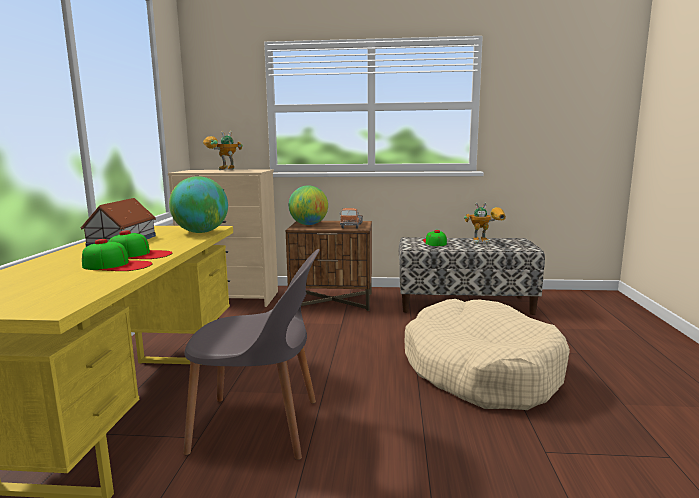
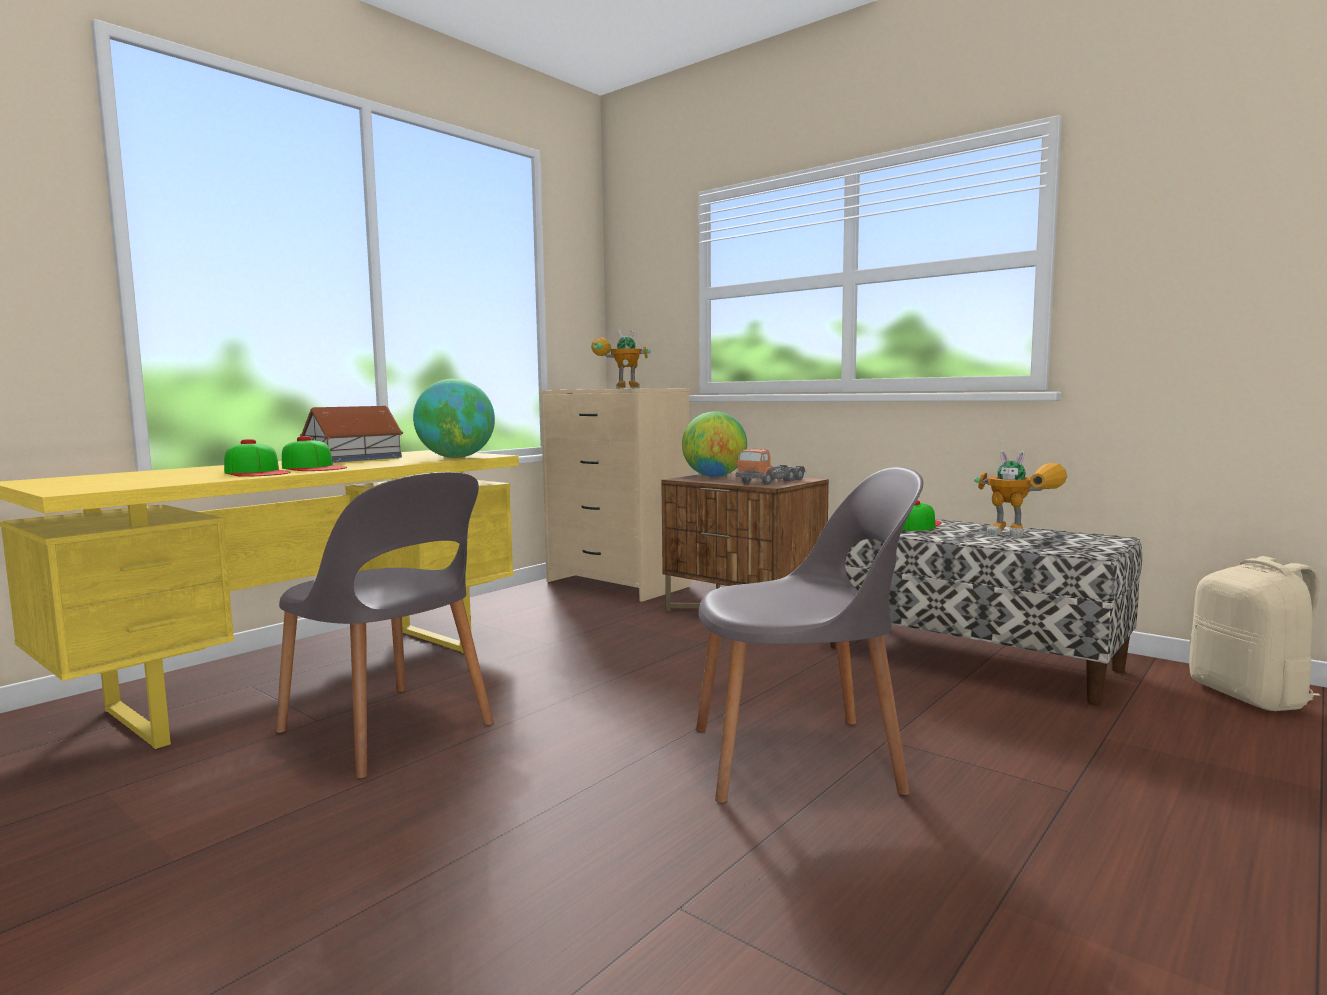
camera: 35 degrees right, 5 degrees down
(480, 370) = (801, 759): beige dog bed -> grey chair
(569, 298) = (1251, 696): none -> beige backpack

